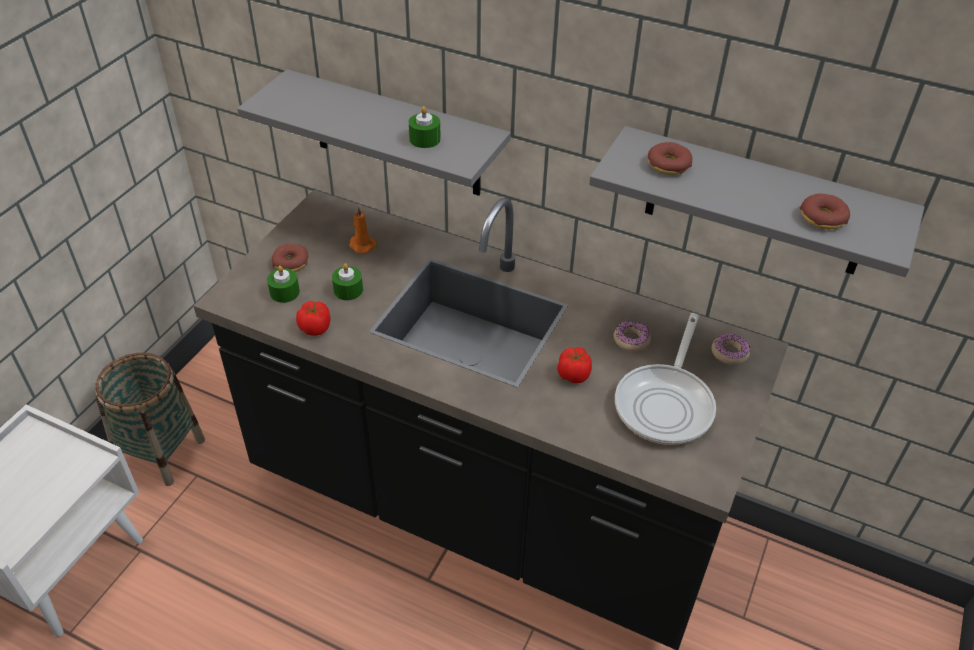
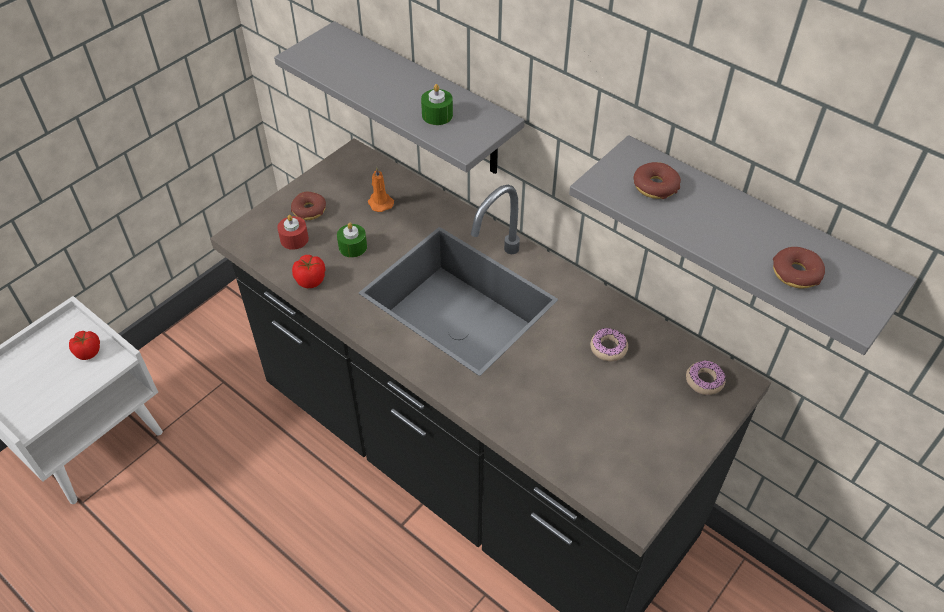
camera: 15 degrees right, 5 degrees up
(161, 453) = (198, 354): basket -> none
(284, 292) = (294, 239): green candle -> red candle
(574, 374) = (538, 373): tomato -> tomato (89, 351)
(666, 403) = (620, 421): frying pan -> none

